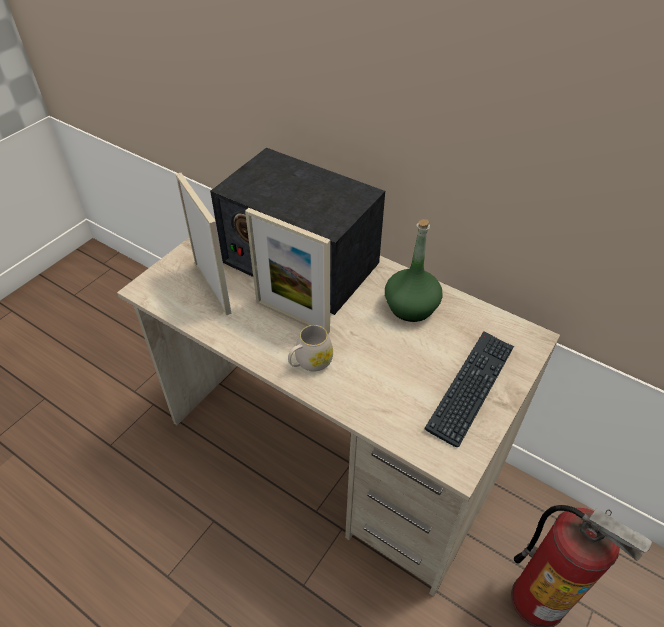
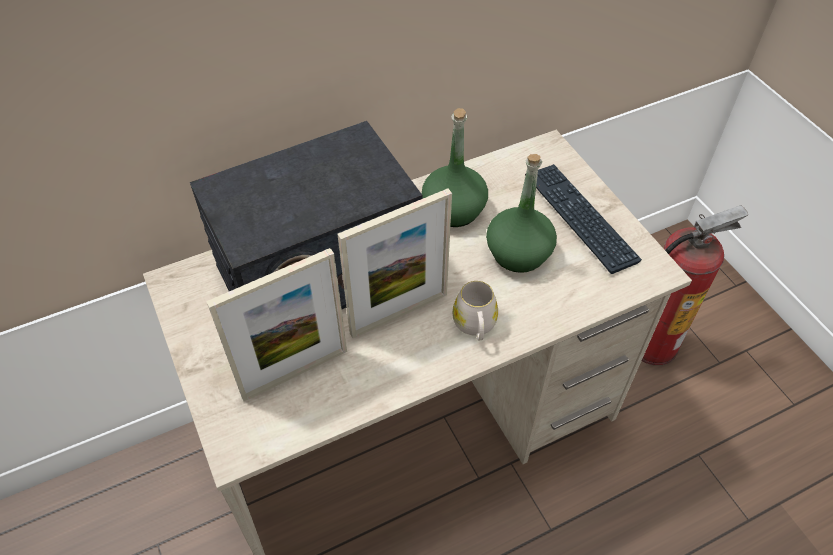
camera: 60 degrees left, 5 degrees up
(212, 288) = (295, 373): picture frame -> picture frame turned 150 degrees clockwise
(399, 361) = (518, 253): none -> green bottle

